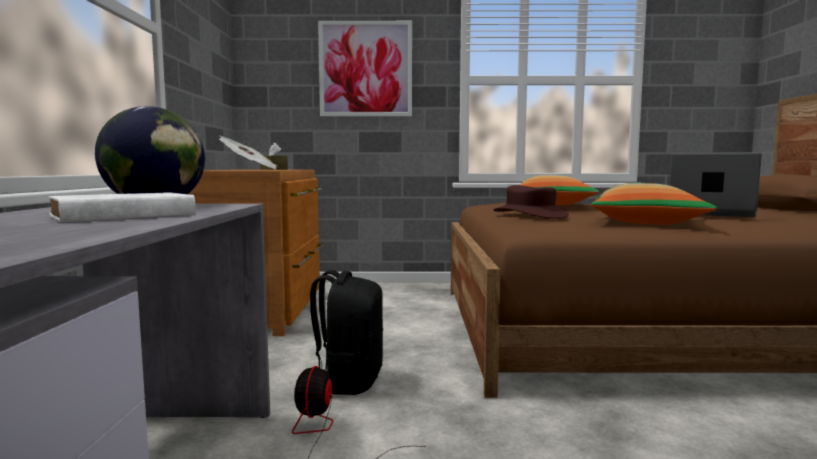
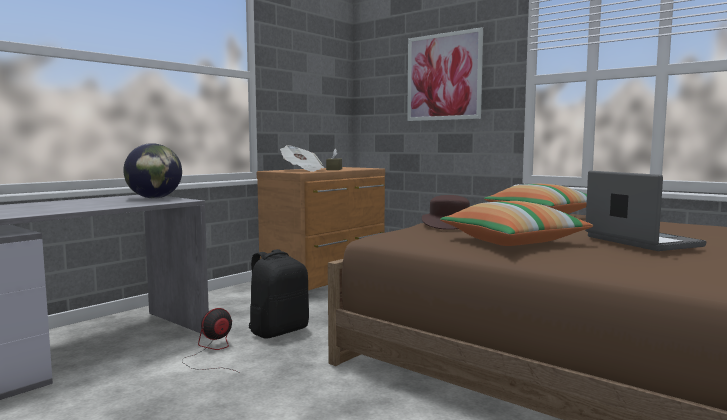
camera: 40 degrees right, 0 degrees up
(119, 215) = (99, 204): white book -> none

